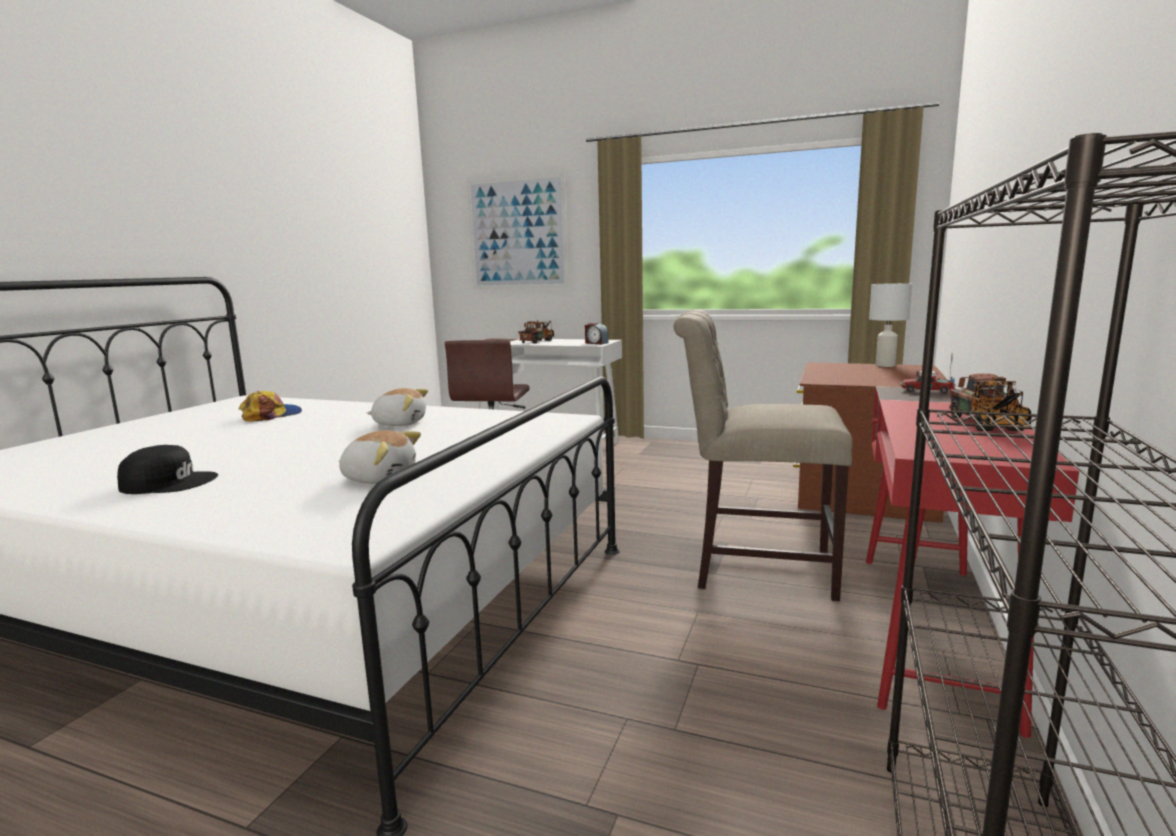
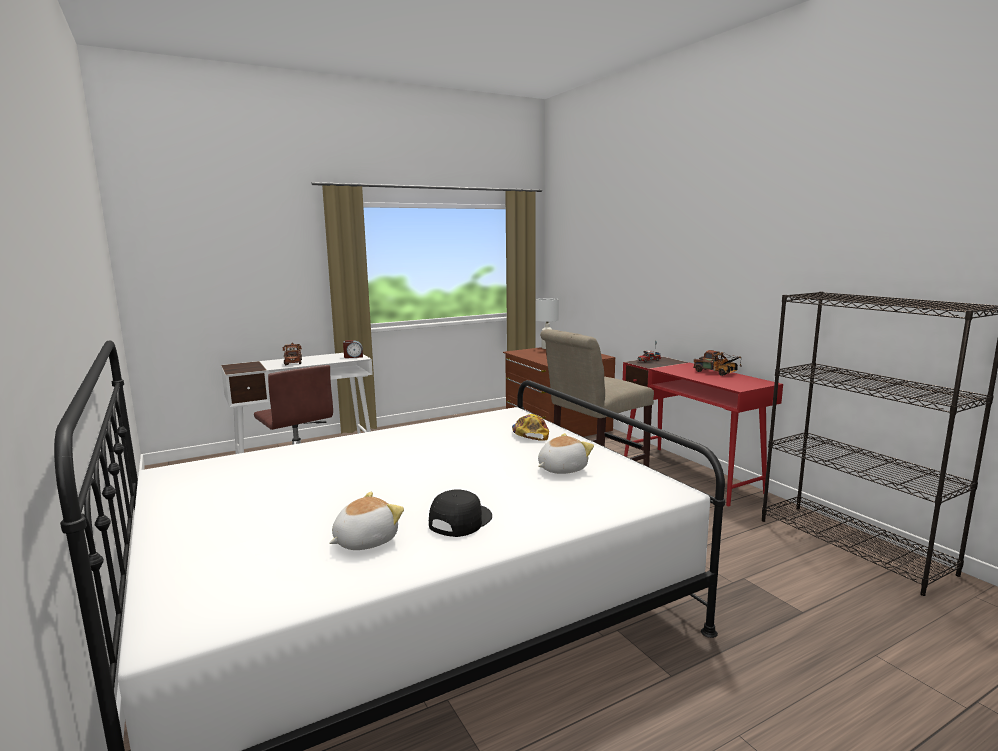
camera: 50 degrees left, 0 degrees up
(271, 415) = (287, 471): cap -> cap (530, 434)
(400, 423) = (426, 444): plush toy -> plush toy (364, 541)
(517, 233) = (234, 261): picture -> none

